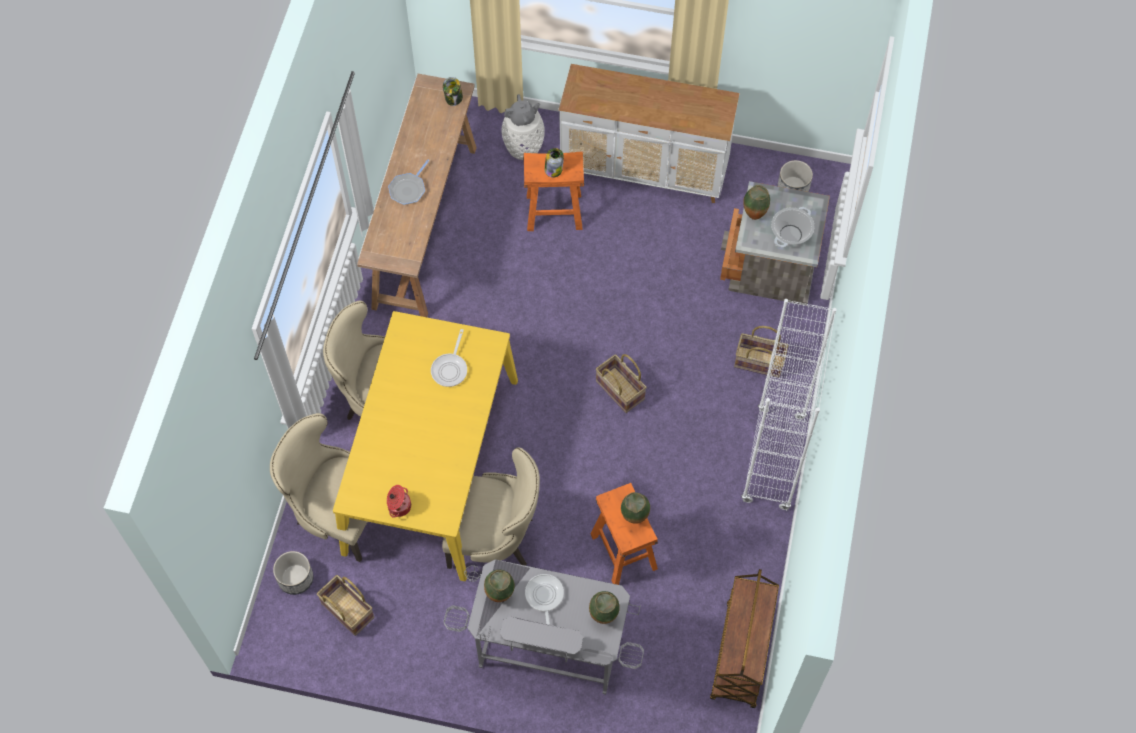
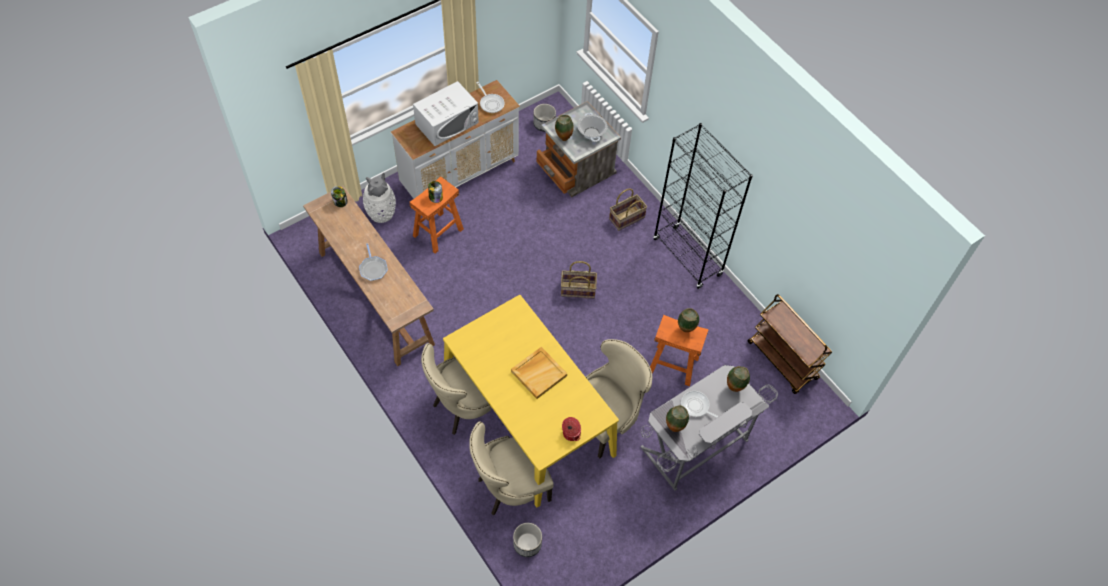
camera: 50 degrees left, 5 degrees down
(347, 611) = (575, 532): basket -> none
(437, 424) = (539, 373): none -> beige tray
(450, 368) = (511, 339): frying pan -> frying pan (491, 103)
(634, 99) = (447, 123): none -> white microwave
(773, 459) = (687, 257): white bookcase -> black bookcase

